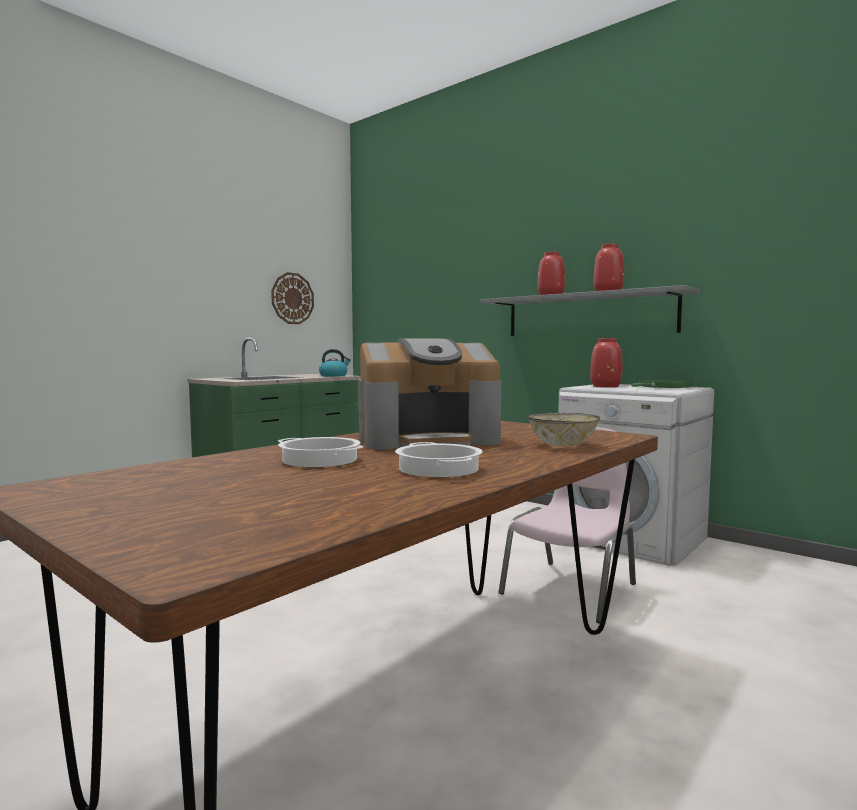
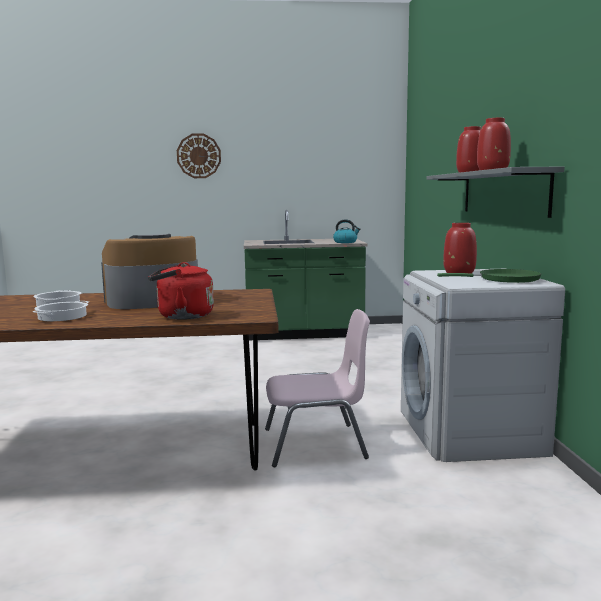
camera: 45 degrees right, 5 degrees up
(292, 298) = (338, 174): wall clock -> wall clock (199, 156)
(428, 440) = (152, 301): coffee machine -> coffee machine turned 120 degrees clockwise
(561, 445) = (182, 316): bowl -> red kettle

